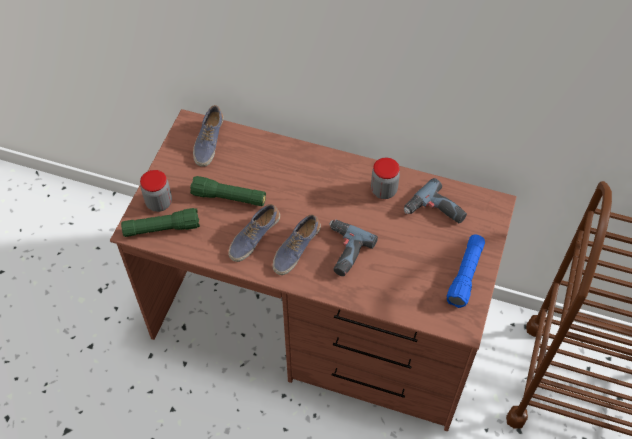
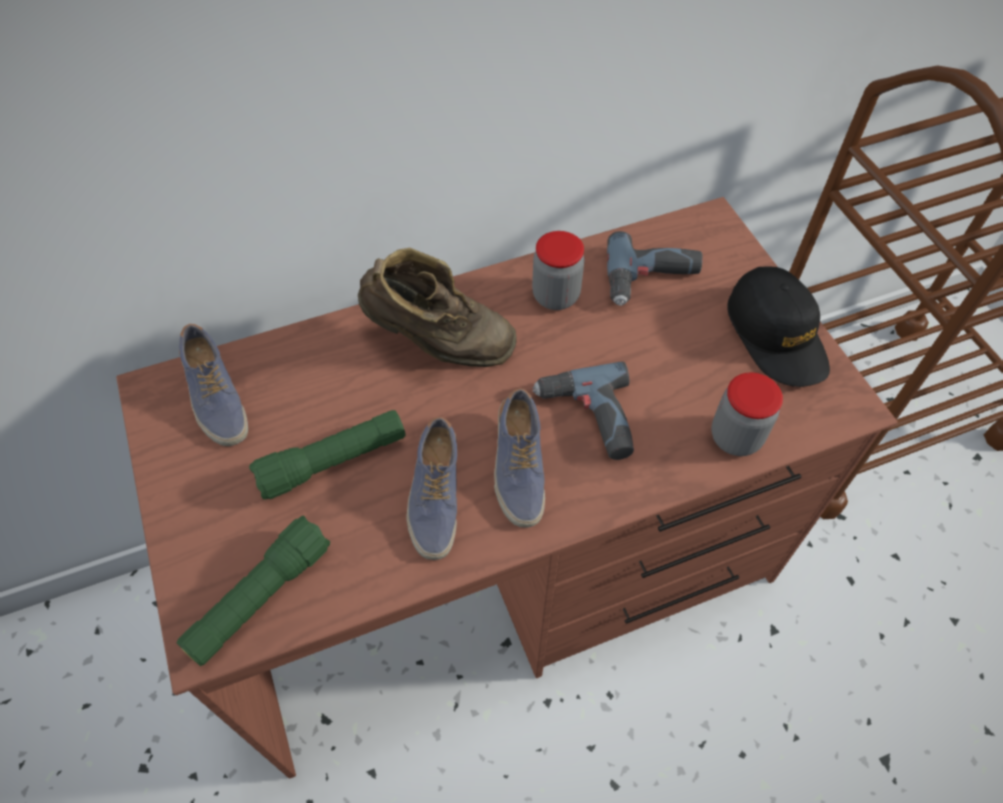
camera: 40 degrees left, 0 degrees up
(159, 203) = (213, 556): jar -> jar (736, 437)
(313, 178) = (438, 345): none -> brown boot
(465, 275) = (776, 335): blue flashlight -> black cap

